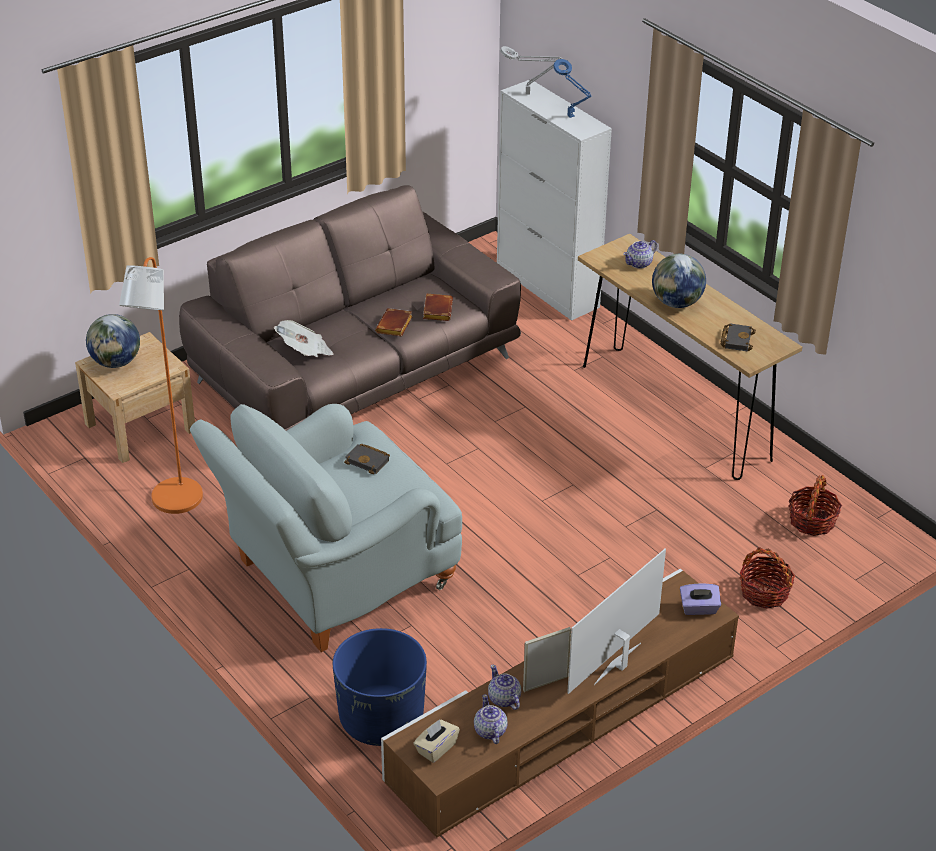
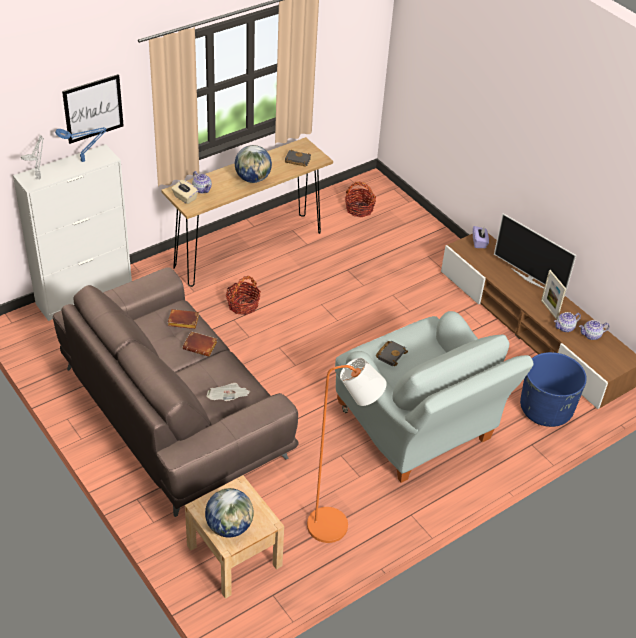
camera: 90 degrees left, 5 degrees up
(436, 748) = (609, 359): beige tissue box -> beige tissue box (184, 198)
(610, 73) = (93, 108): none -> picture
(764, 593) = (421, 236): basket -> basket (243, 305)

